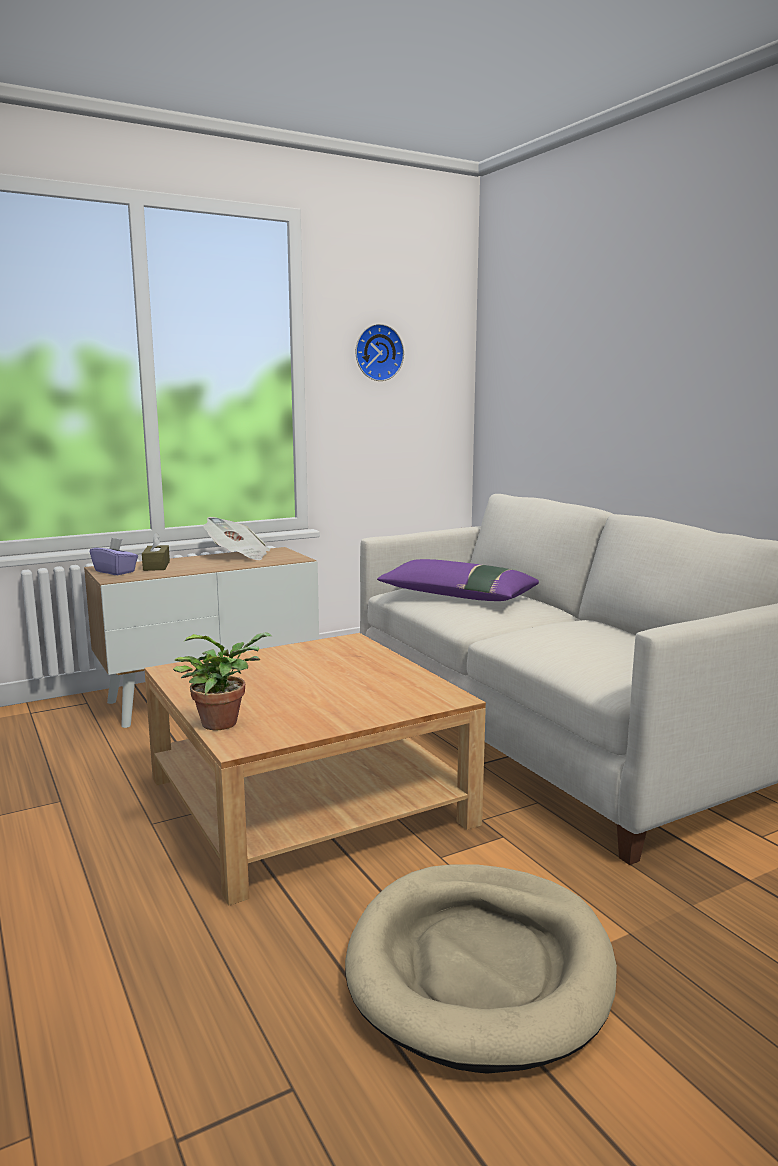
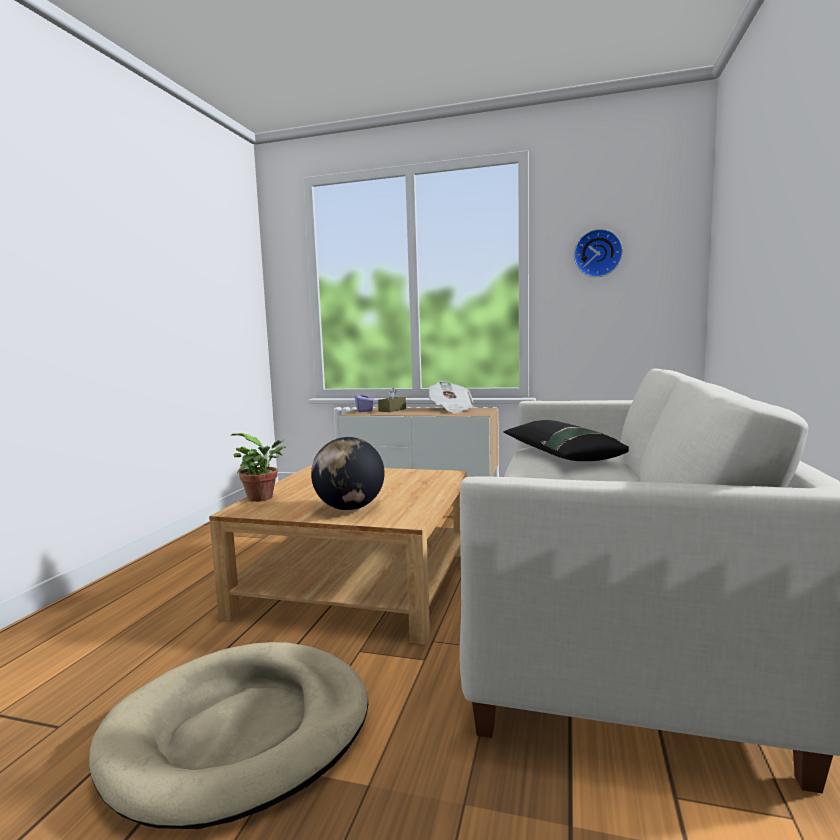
camera: 45 degrees right, 5 degrees down
(363, 703) = (349, 508): none -> globe
(457, 596) = (560, 454): purple pillow -> black pillow

